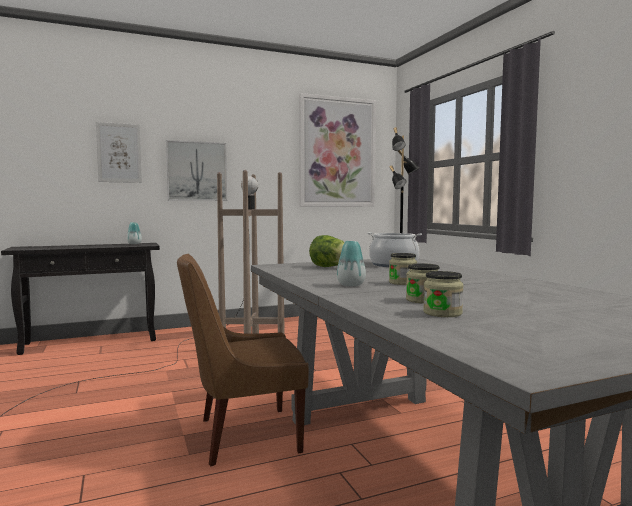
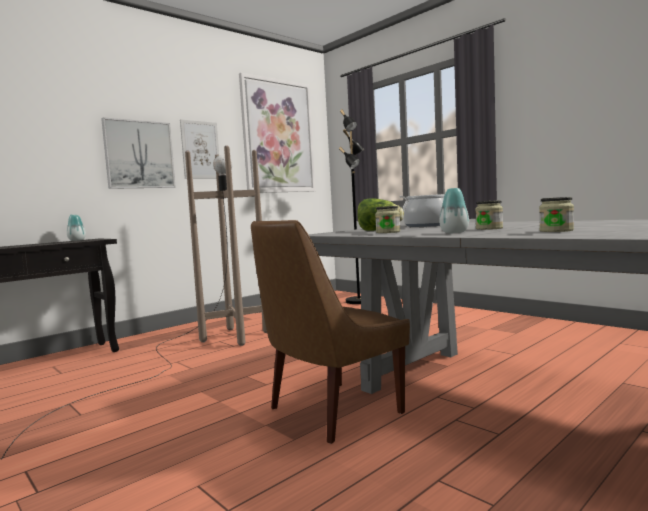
camera: 20 degrees left, 0 degrees up
(119, 153) = (45, 131): picture -> picture (200, 150)
(442, 313) = (607, 232): jar -> jar (388, 232)

